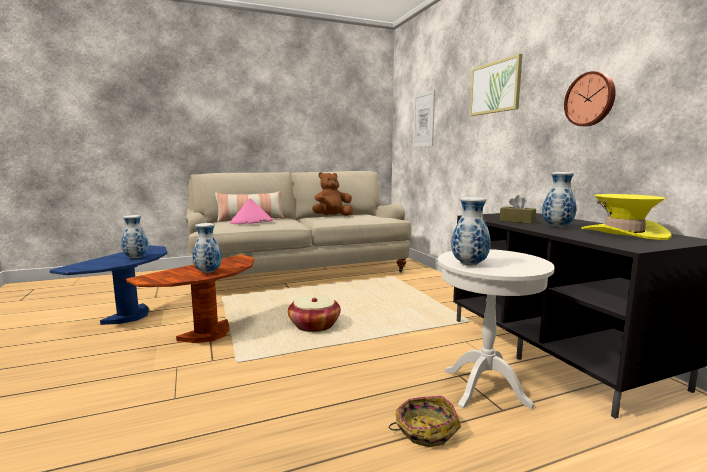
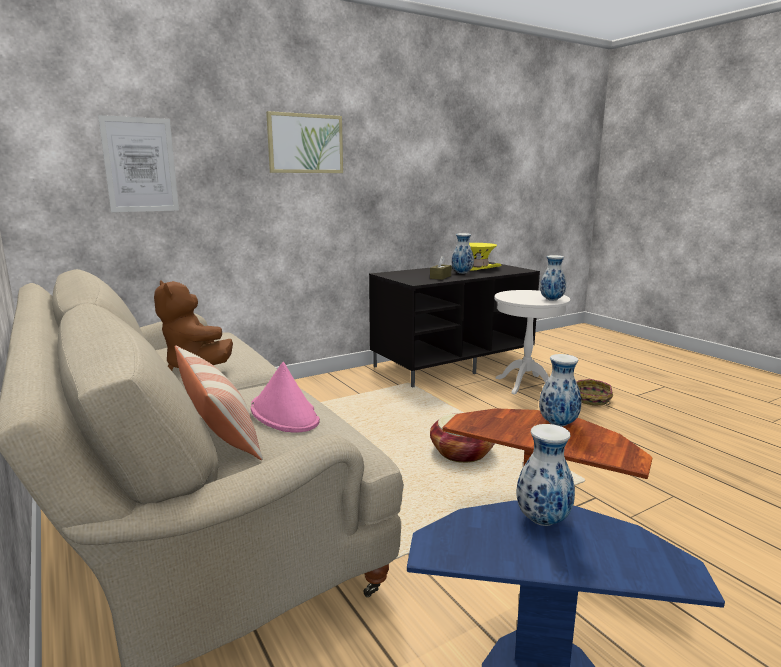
camera: 100 degrees left, 5 degrees up
(590, 99) = (409, 175): wall clock -> none

